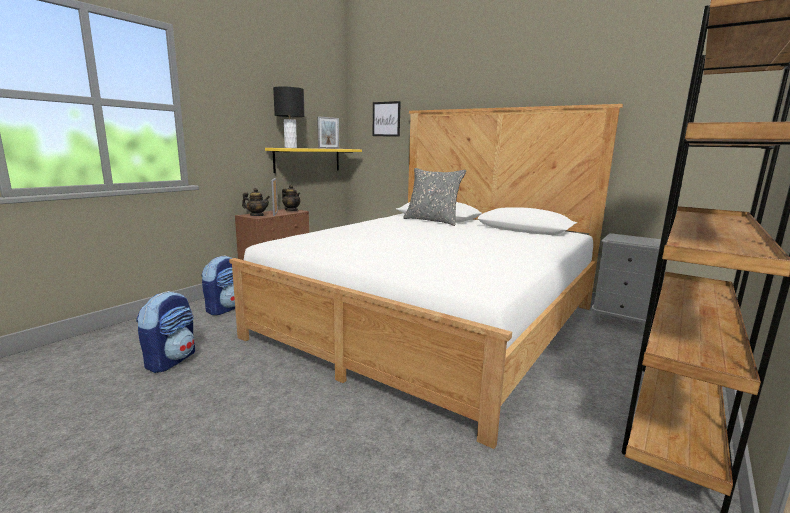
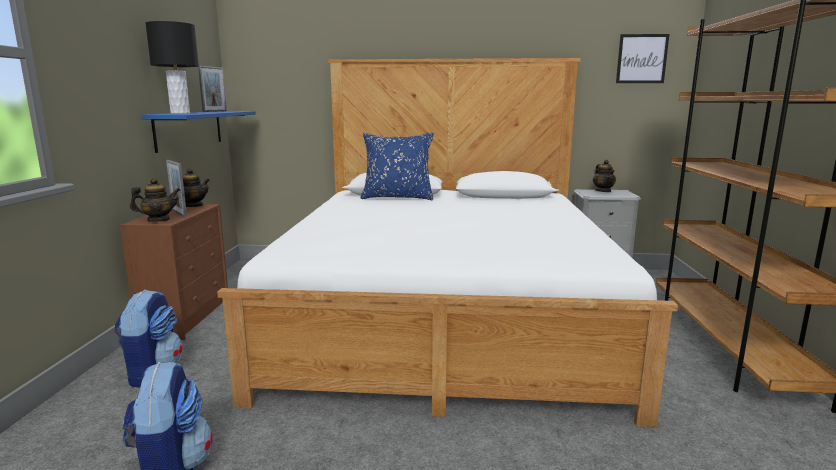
camera: 30 degrees left, 0 degrees up
(308, 160) = (189, 129): yellow shelf -> blue shelf
(386, 119) = (288, 69): picture -> picture (641, 59)
(432, 221) = (397, 198): grey pillow -> blue pillow
(635, 238) = (603, 191): none -> teapot

